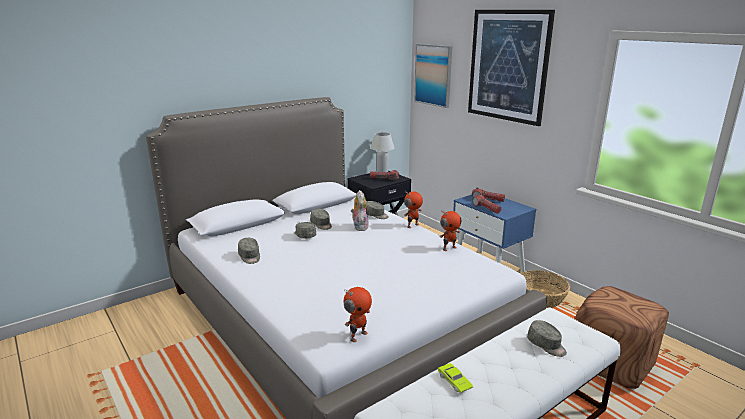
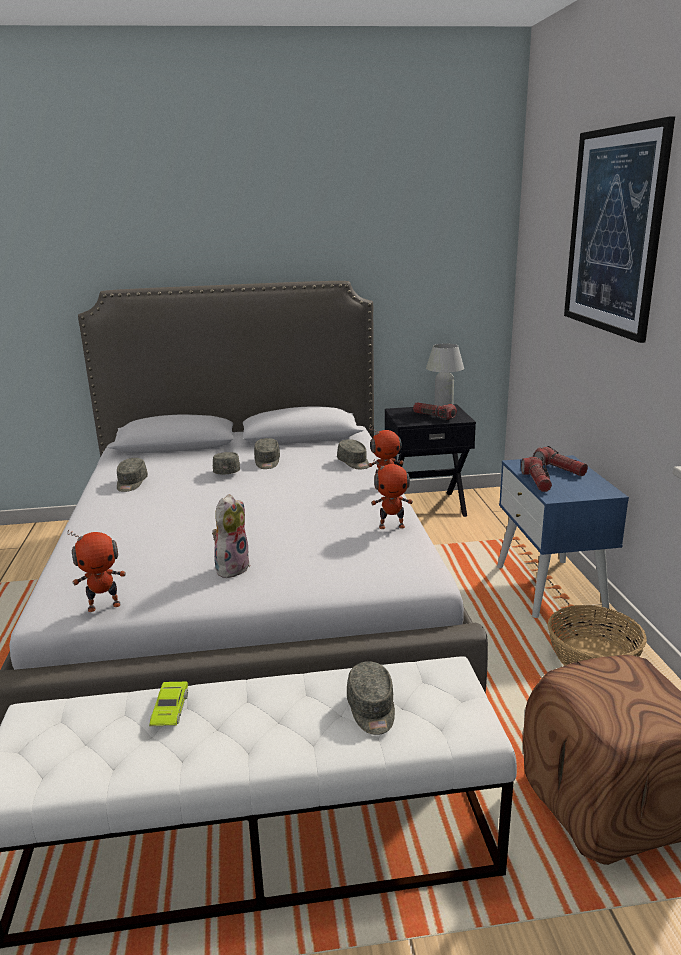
camera: 30 degrees right, 0 degrees up
(359, 227) = (310, 473): plush toy -> plush toy (231, 567)
(433, 75) = (536, 253): picture -> none

